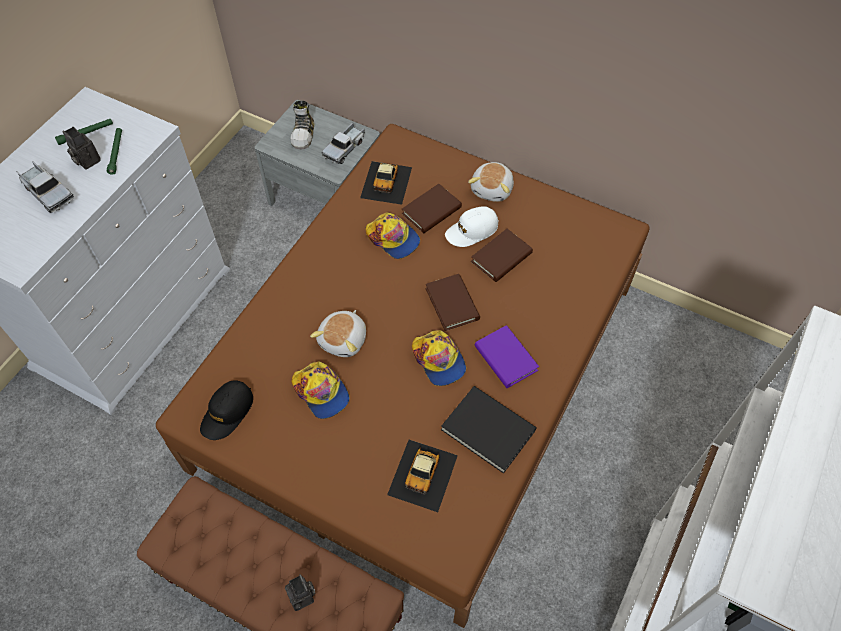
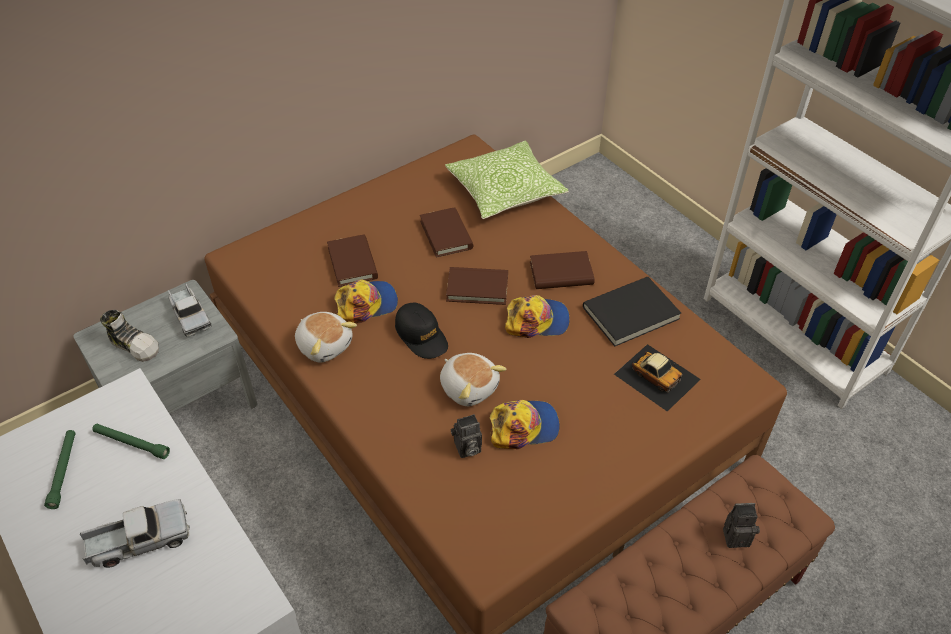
camera: 65 degrees left, 10 degrees down
(86, 160) = (116, 481): camera -> camera (466, 449)
(227, 412) = (504, 523): black cap -> black cap (421, 336)
(386, 182) = (286, 284): toy car -> none
(471, 231) = (399, 243): white cap -> none
(492, 189) = (360, 211): plush toy -> plush toy (325, 345)
(505, 358) = (561, 273): purple book -> brown book
(584, 277) = (505, 191): none -> pillow

